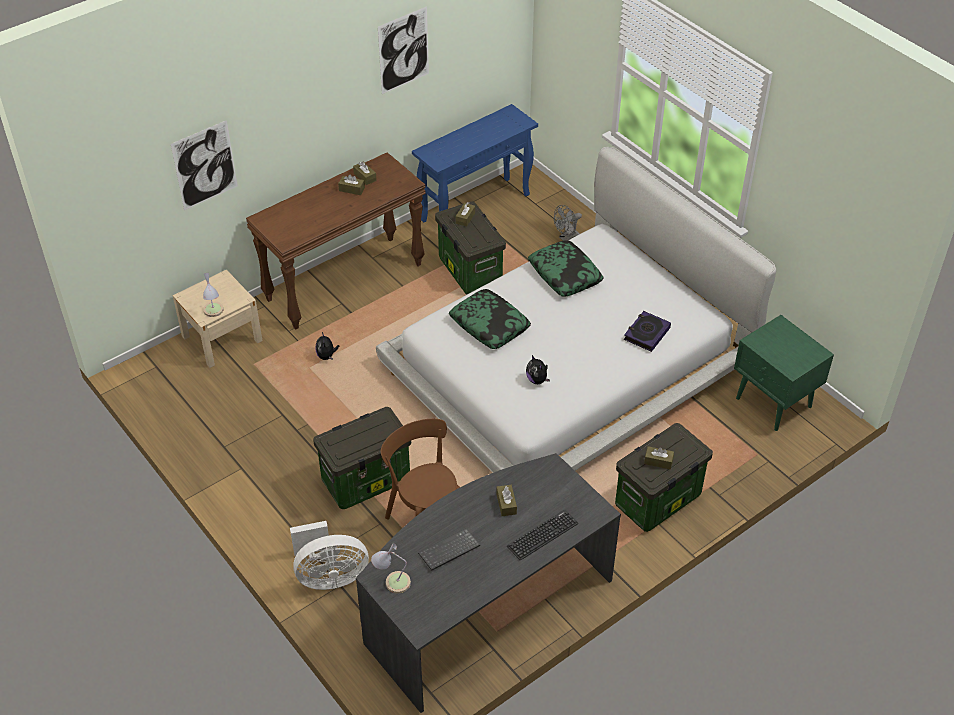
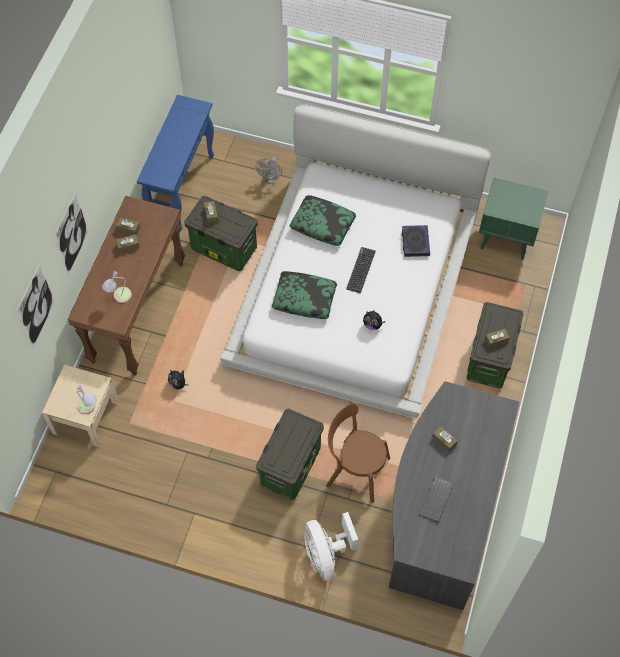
camera: 35 degrees left, 15 degrees up
(329, 576) = (326, 554): white fan -> white fan turned 120 degrees clockwise
(392, 582) = (420, 548): table lamp -> table lamp (119, 297)
(403, 50) = (116, 113): picture -> picture (71, 233)
(542, 535) = (484, 449): keyboard -> keyboard (361, 270)

